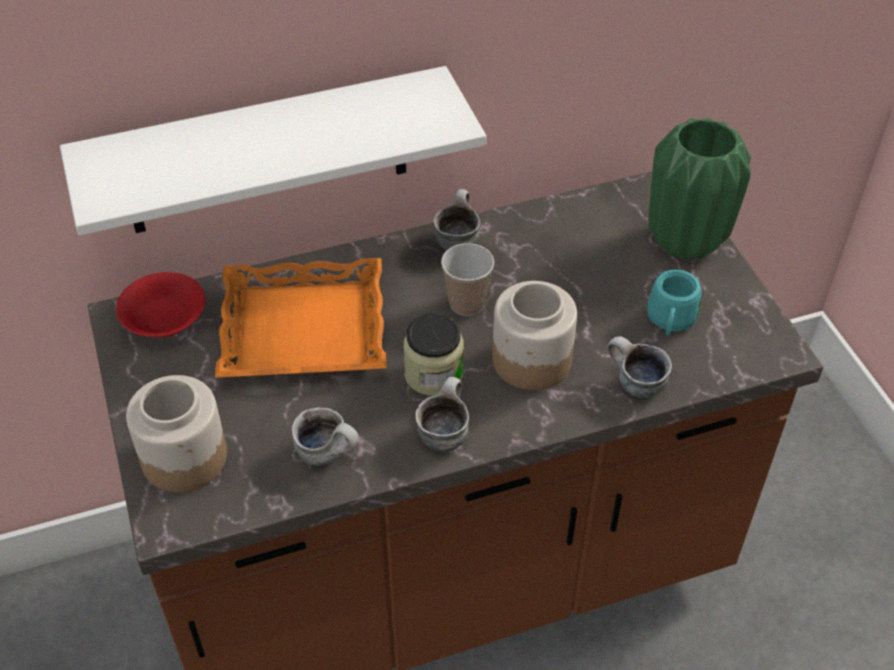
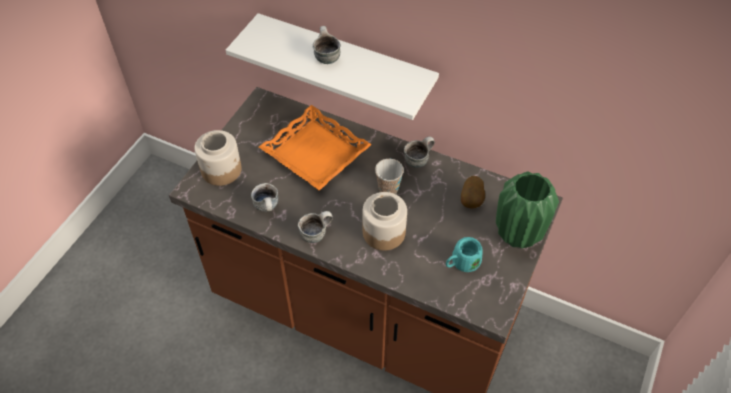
camera: 45 degrees right, 5 degrees up
(164, 319) = (273, 112): red bowl -> none
(434, 374) = (340, 208): jar -> none
(586, 242) = (472, 201): none -> potato
(633, 384) = (412, 276): mug -> mug (325, 56)

